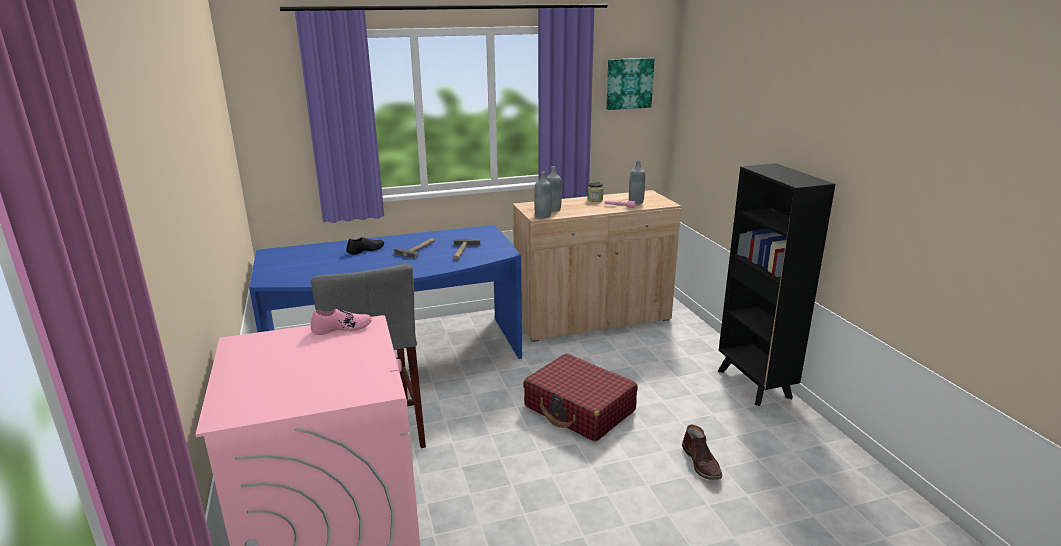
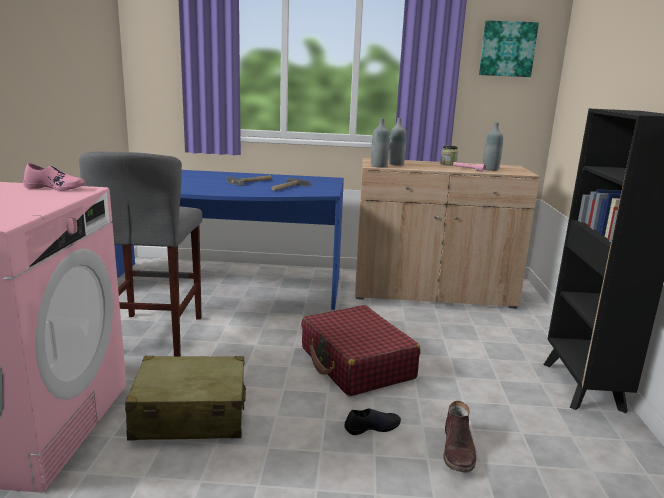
camera: 20 degrees right, 5 degrees down
(365, 250) = (207, 177): black shoe -> black shoe (372, 427)
(482, 496) = (190, 414): none -> beige suitcase

